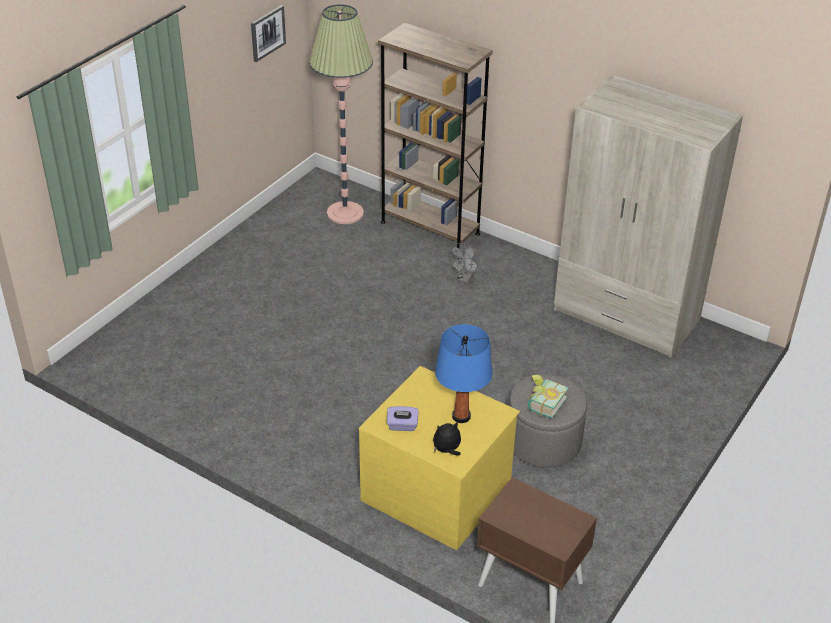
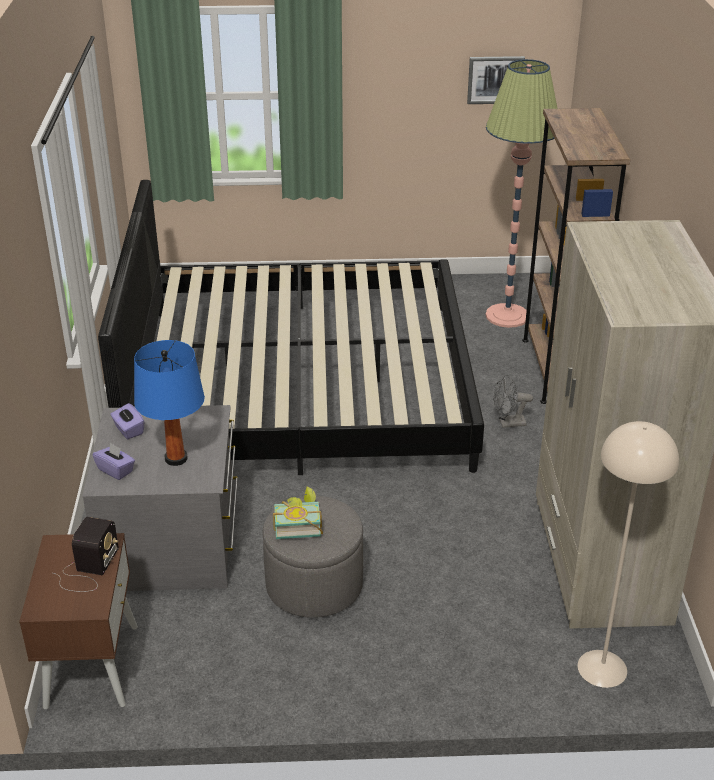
camera: 55 degrees right, 5 degrees down
(316, 345) = (300, 384): none -> bed
(437, 490) = (173, 542): yellow dresser -> grey dresser
(447, 450) = (116, 470): plush toy -> purple tissue box
(537, 508) = (88, 569): none -> radio
(711, 363) = (602, 668): none -> beige floor lamp

